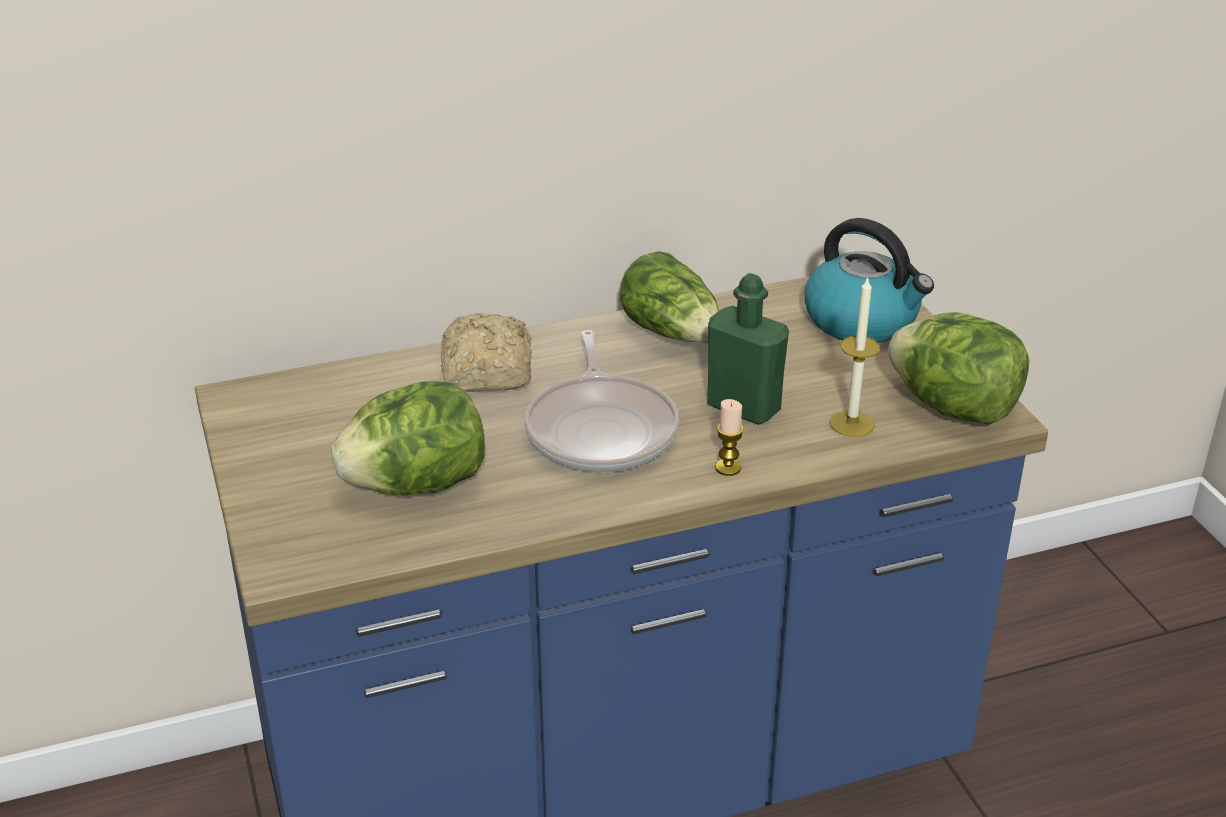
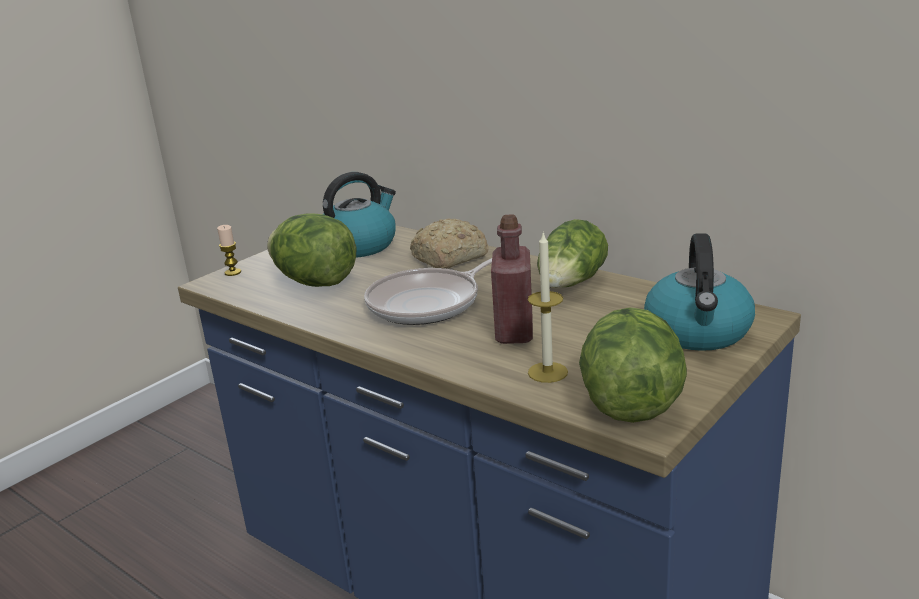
camera: 60 degrees right, 10 degrees down
(337, 415) = (359, 245): none -> kettle
(728, 468) = (434, 350): candle -> candle (233, 272)
(743, 407) = (514, 332): green bottle -> red bottle

